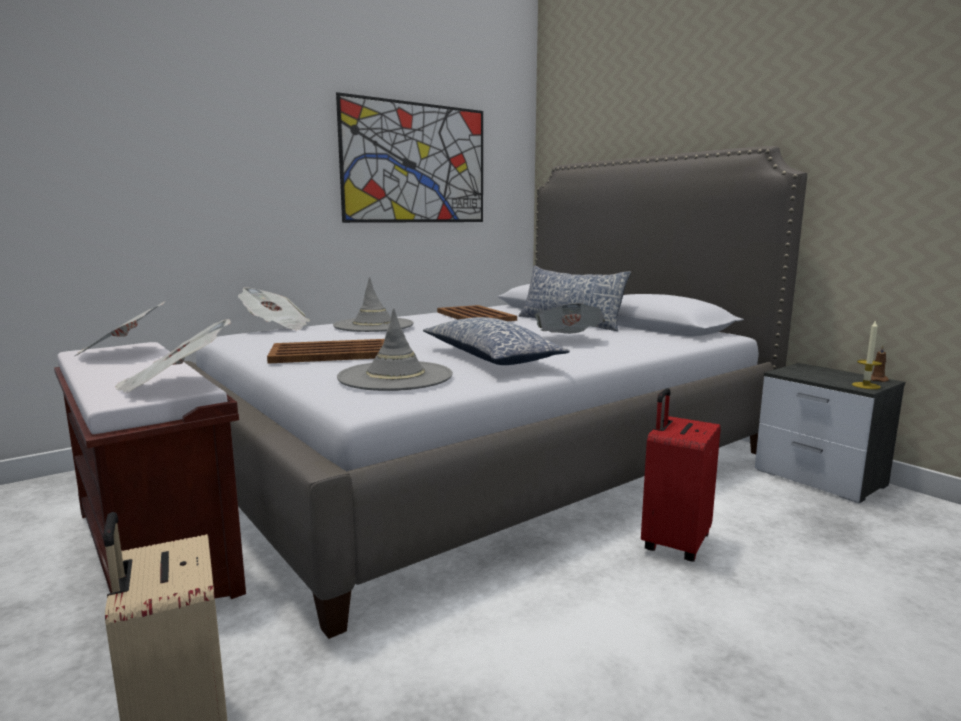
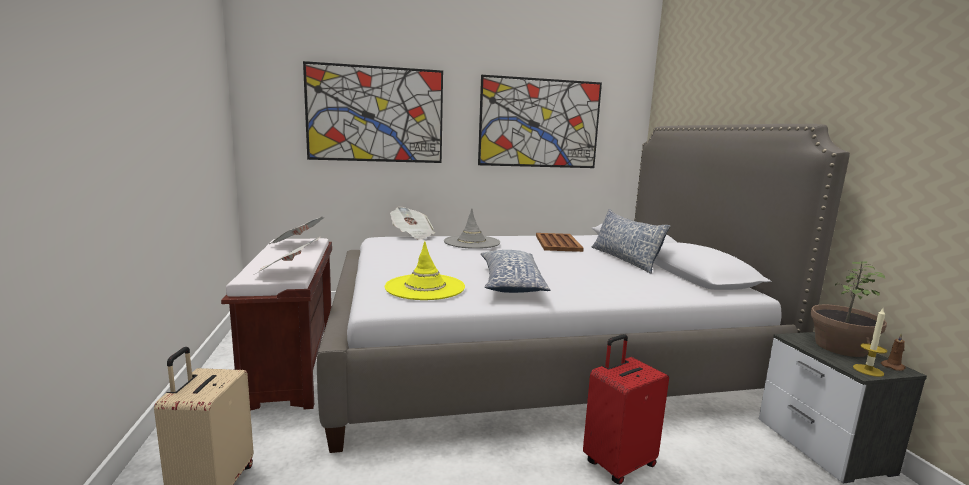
camera: 25 degrees right, 0 degrees up
(185, 147) = (375, 114): none -> picture
(330, 353) = (415, 261): brown tray -> none
(395, 376) = (425, 287): grey hat -> yellow hat
(569, 339) = (597, 275): newspaper -> none
(824, 373) = (840, 347): none -> potted plant

